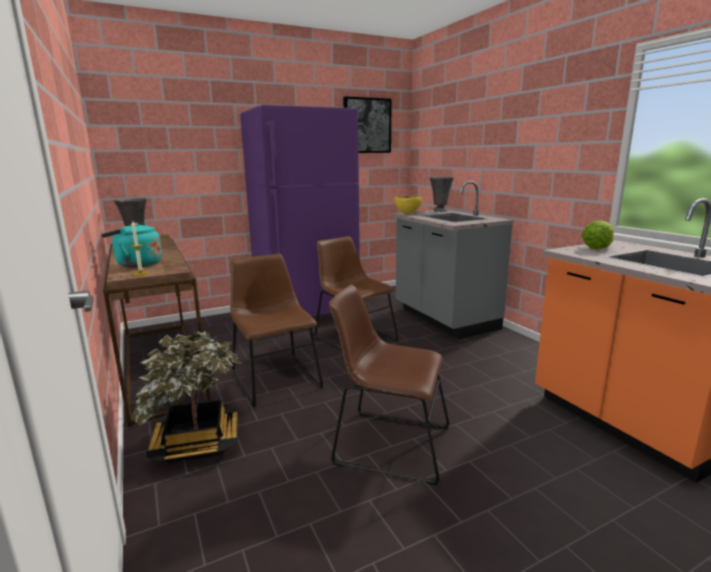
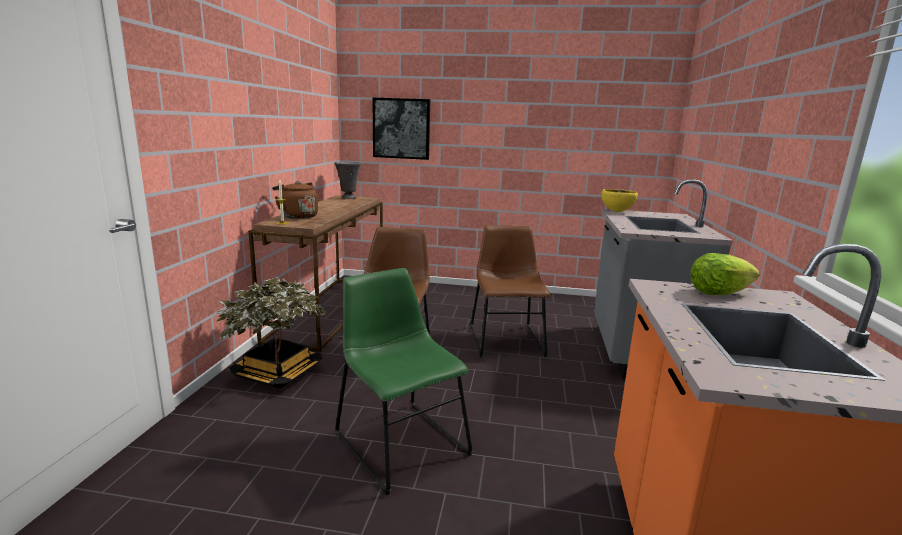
camera: 35 degrees right, 0 degrees up
(136, 264) = (297, 216): turquoise kettle -> brown kettle
(307, 312) = (498, 301): purple fridge -> none
(367, 125) = (616, 102): picture -> picture (401, 128)
(387, 443) = (399, 440): brown chair -> green chair
(440, 211) = (669, 214): grey vase -> none

